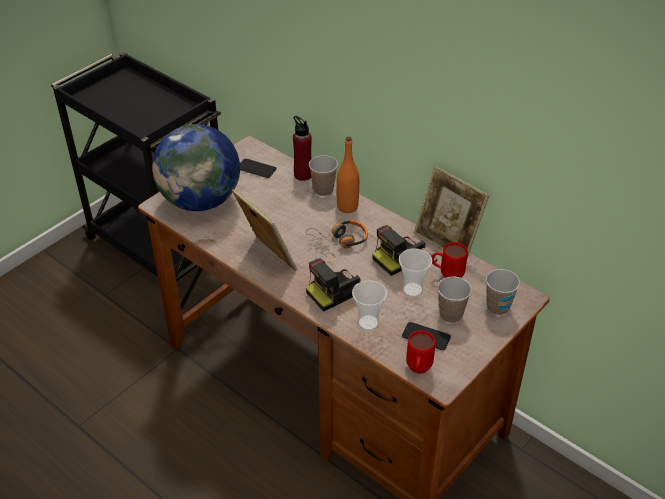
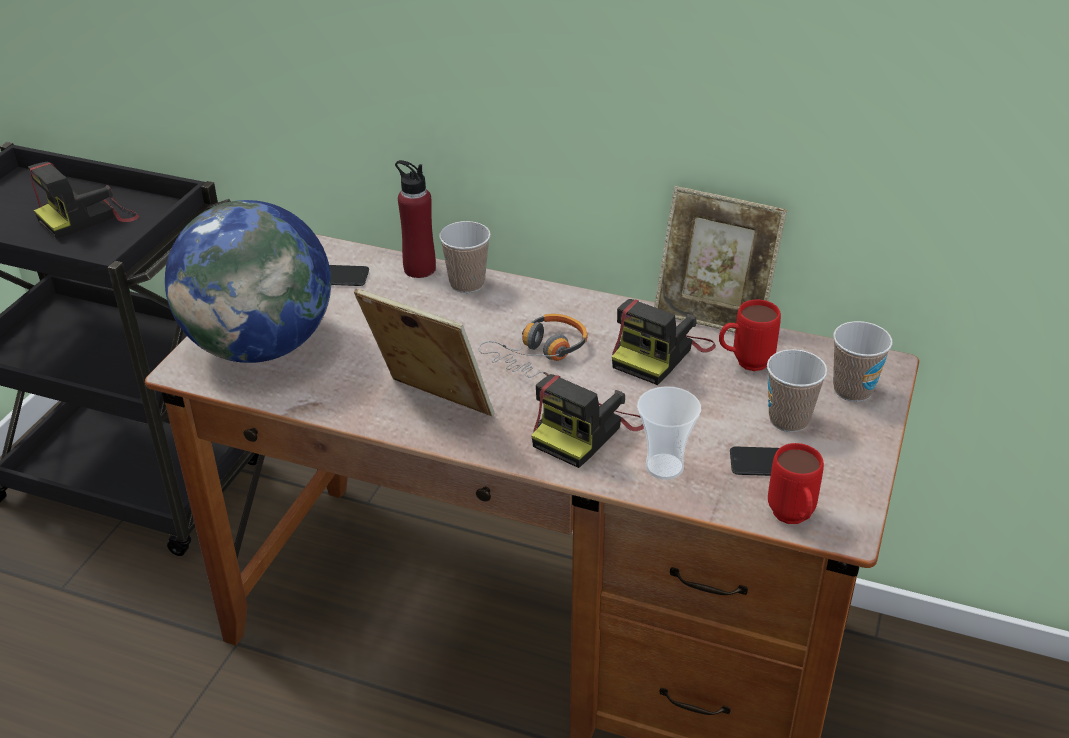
camera: 20 degrees left, 5 degrees down
(148, 105) = (88, 217): none -> camera
(347, 207) = (522, 300): orange bottle -> none
(412, 290) = (704, 398): cup -> none

